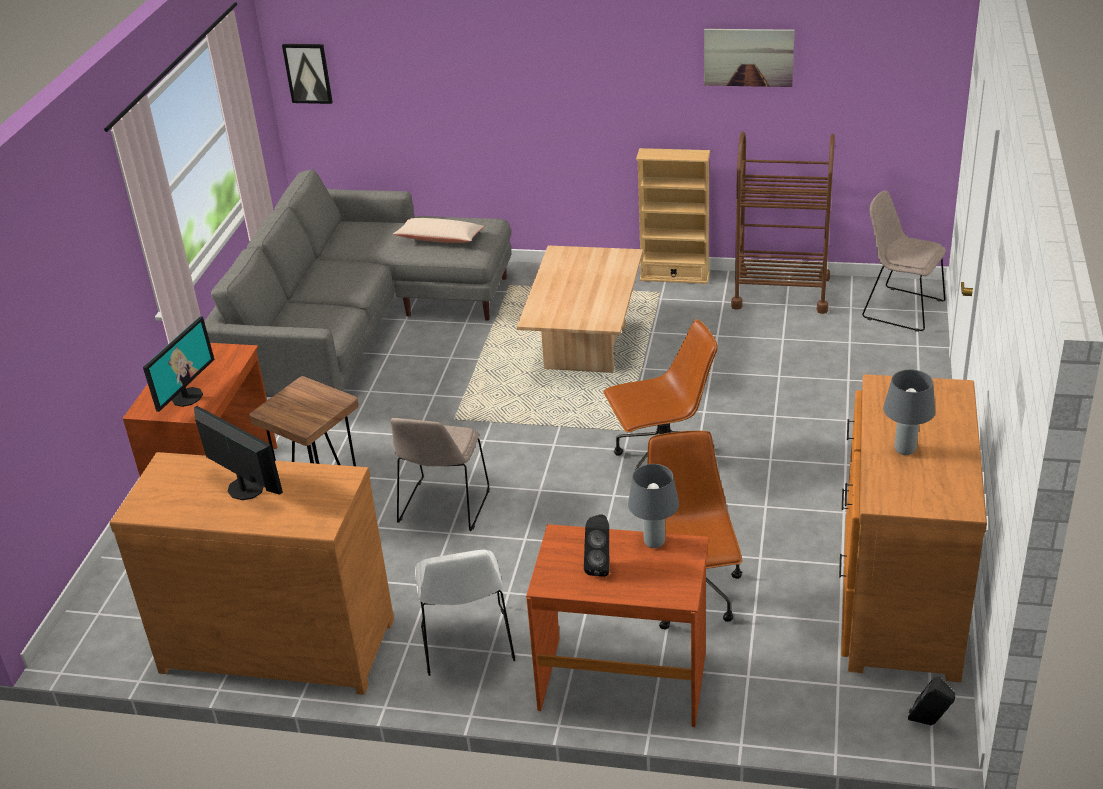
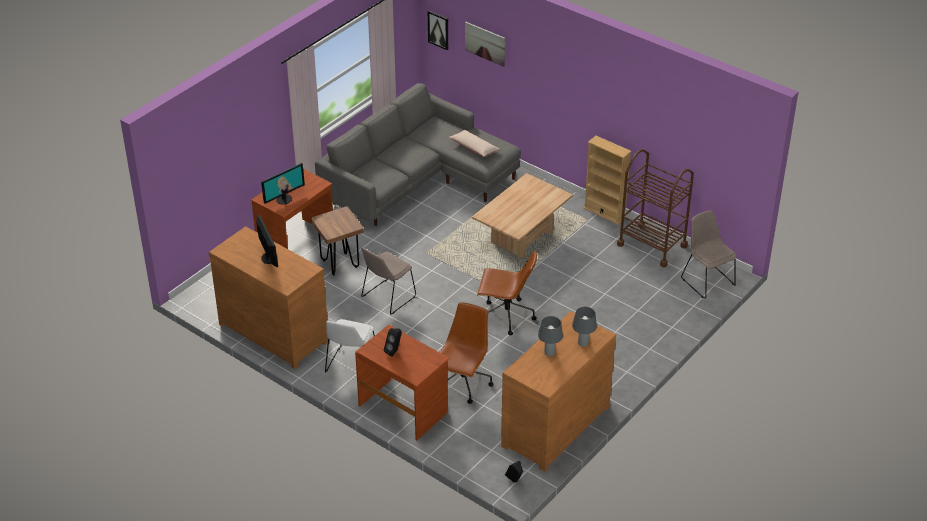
camera: 25 degrees right, 5 degrees up
(654, 543) = (424, 351): grey table lamp -> grey table lamp (583, 344)
(748, 57) = (656, 109): picture -> picture (485, 43)

